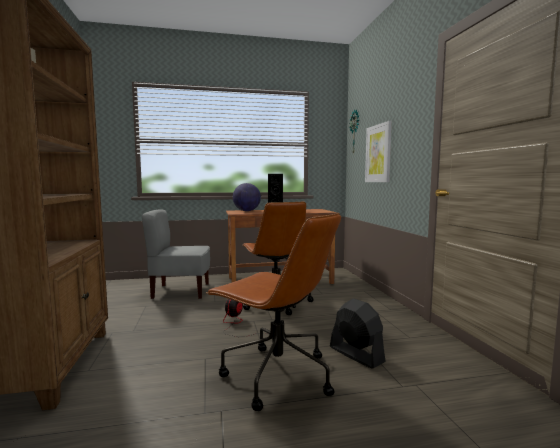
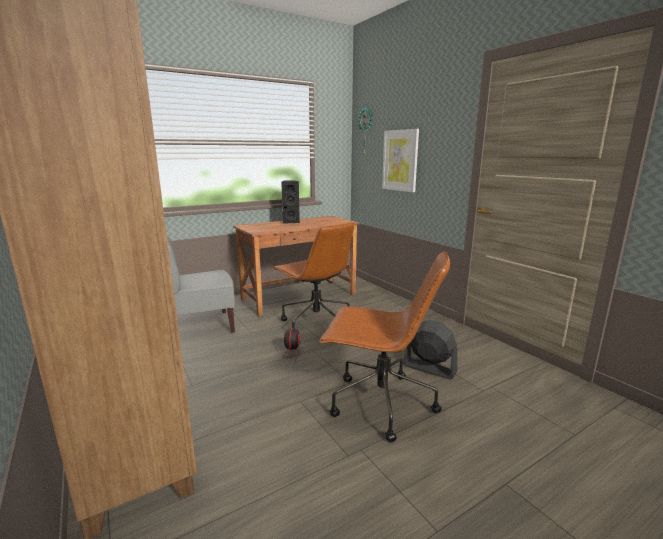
camera: 20 degrees left, 10 degrees up
(246, 211) = (260, 225): globe -> none

